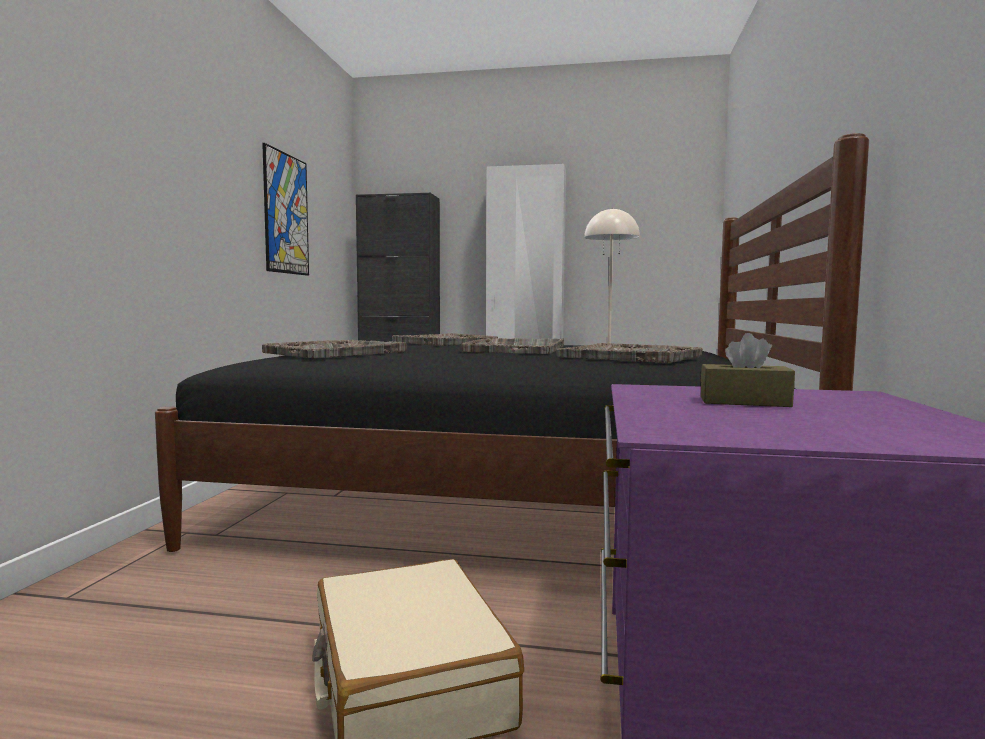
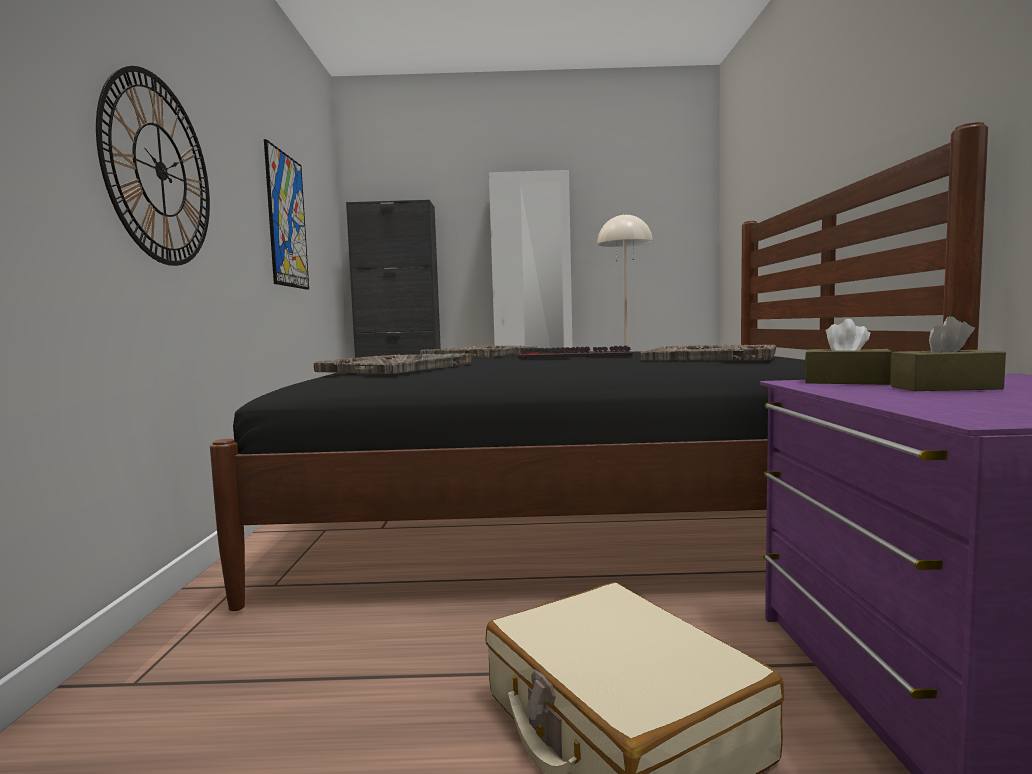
camera: 10 degrees left, 0 degrees up
(142, 178) = (160, 171): none -> wall clock
(516, 349) = (576, 356): grey tray -> keyboard
(679, 390) = (846, 382): none -> brown tissue box

